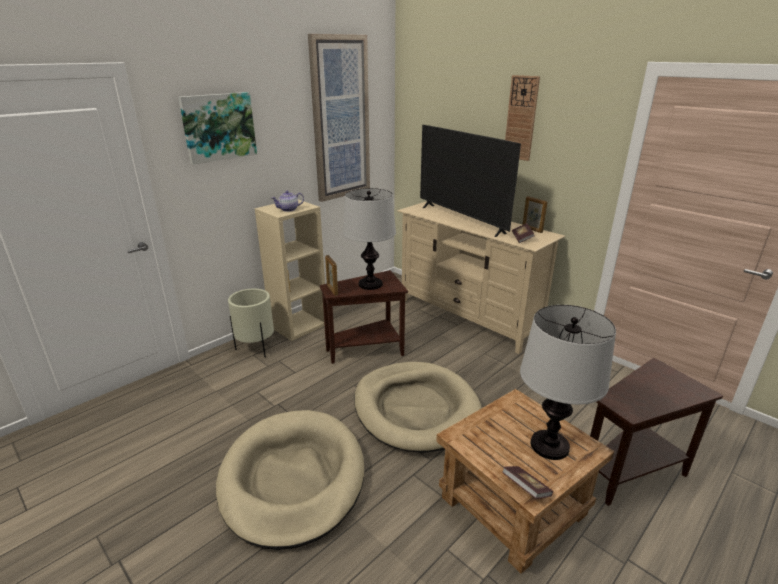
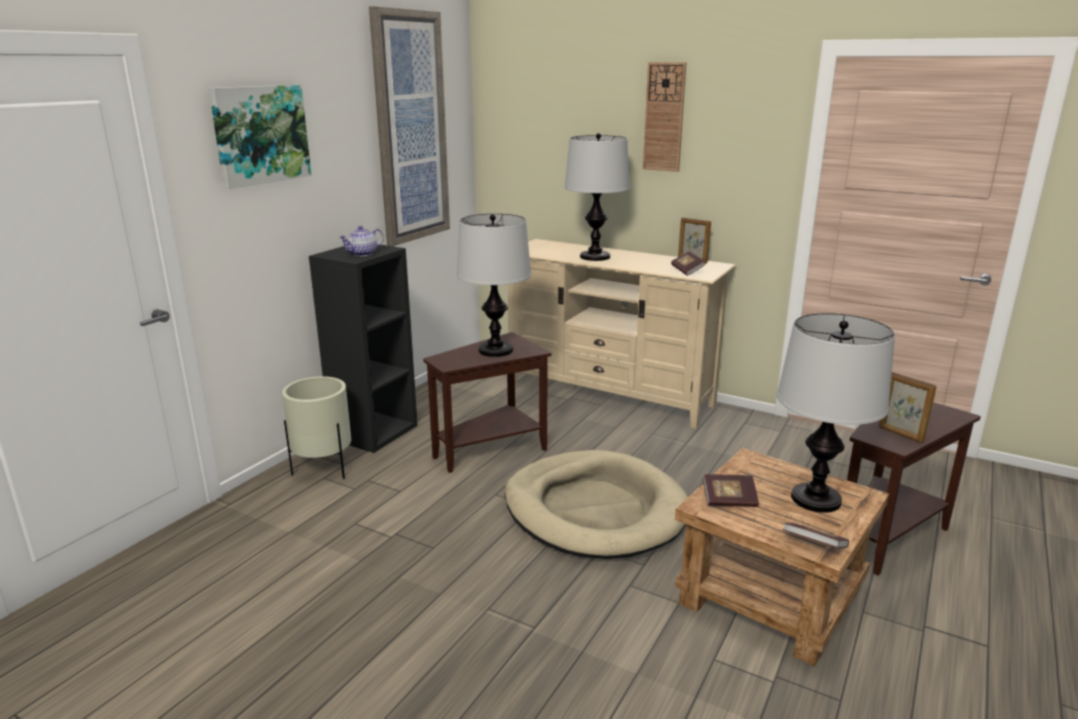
camera: 15 degrees left, 5 degrees down
(293, 479) = (467, 620): beige dog bed -> none
(299, 325) = (374, 431): beige bookcase -> black bookcase
(332, 290) = (446, 362): picture frame -> picture frame (900, 434)
(461, 220) = (595, 257): television -> table lamp
(480, 434) = (729, 500): none -> book

